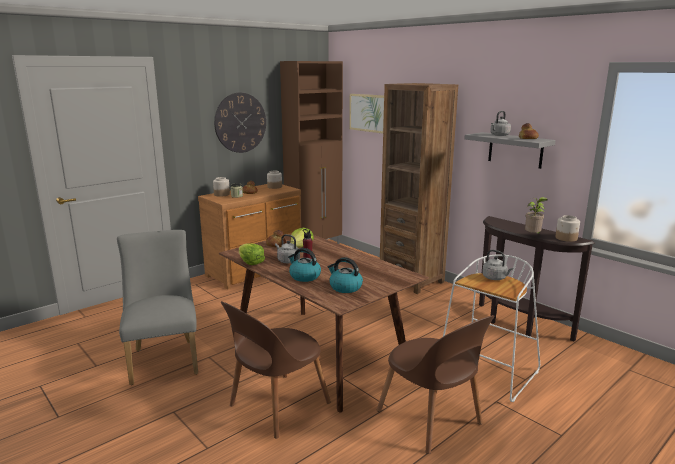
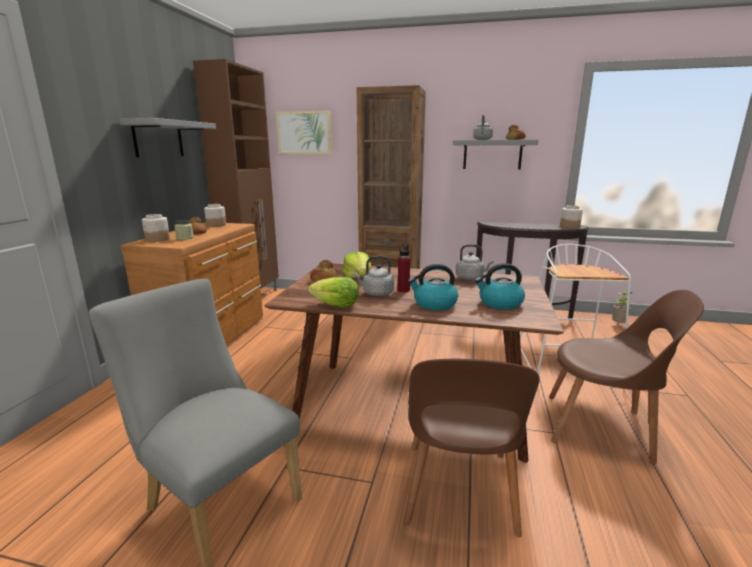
camera: 35 degrees left, 0 degrees up
(240, 122) = (158, 139): wall clock -> grey shelf
(495, 278) = (573, 266): grey kettle -> grey kettle (471, 278)
(533, 236) = (547, 228): potted plant -> potted plant (618, 325)

